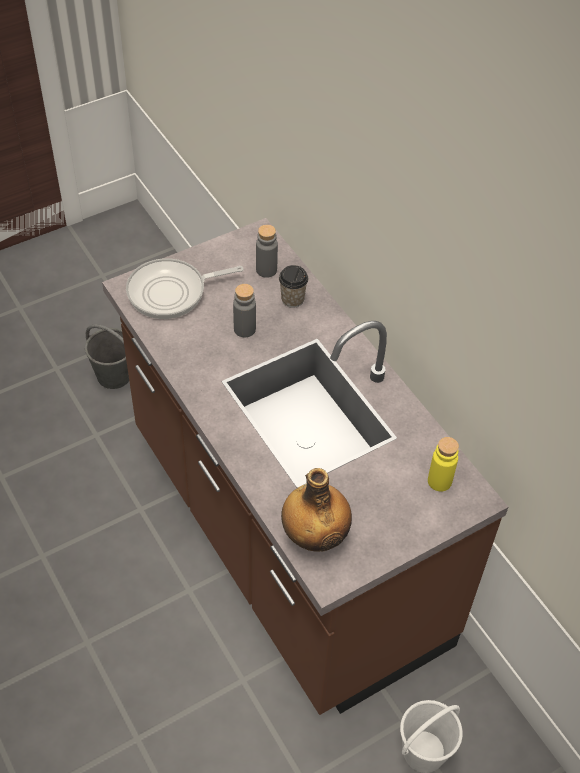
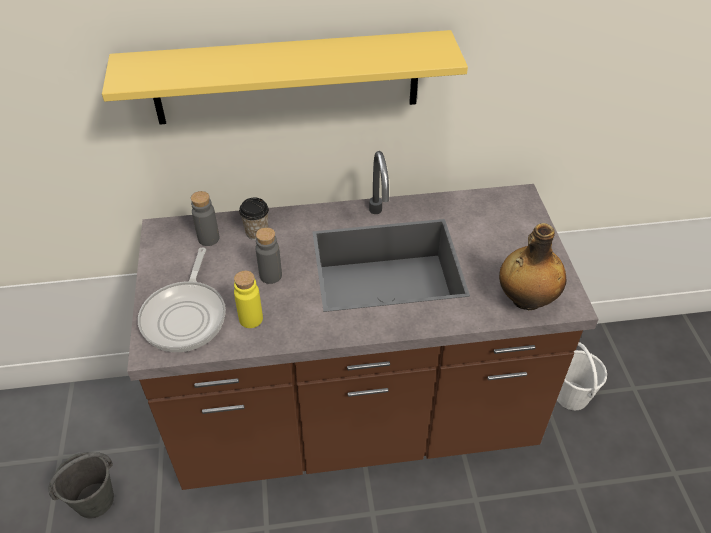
camera: 65 degrees left, 5 degrees down
(367, 200) = (287, 78): none -> yellow shelf
(439, 481) = (497, 210): yellow bottle -> yellow bottle (251, 319)

